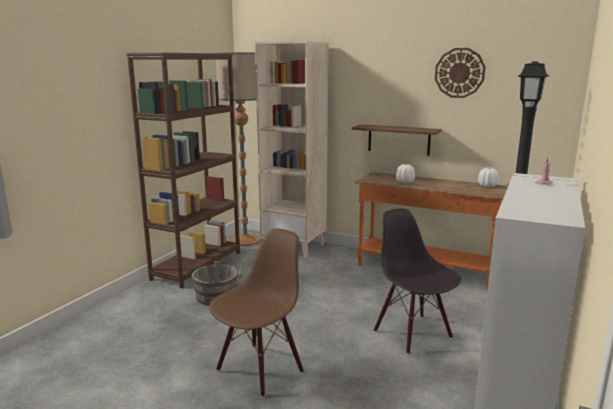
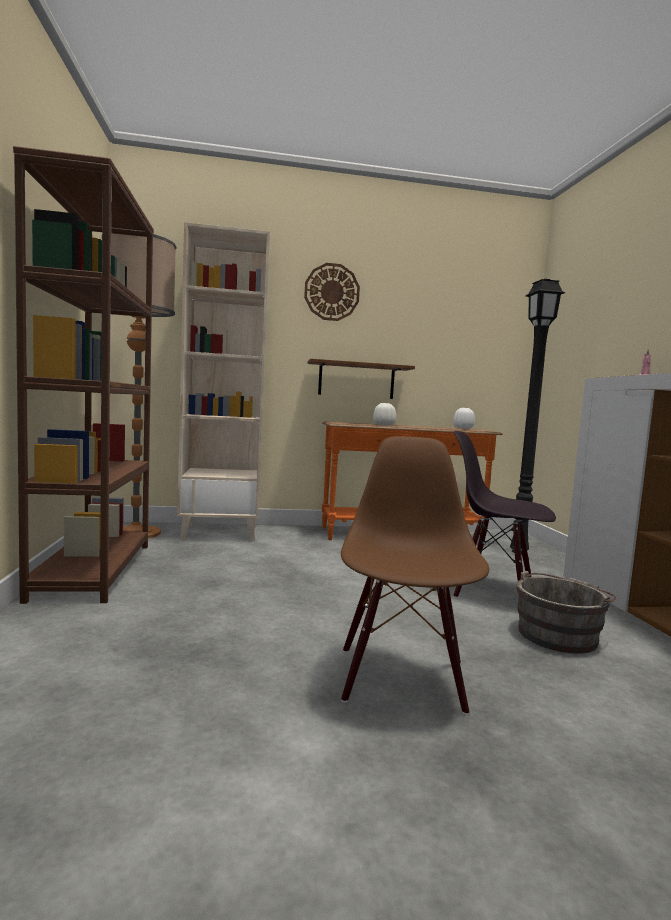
camera: 35 degrees left, 10 degrees down
(219, 296) = (191, 601): grey bucket -> grey bucket (559, 634)
(459, 73) = (425, 305): wall clock -> wall clock (332, 292)

